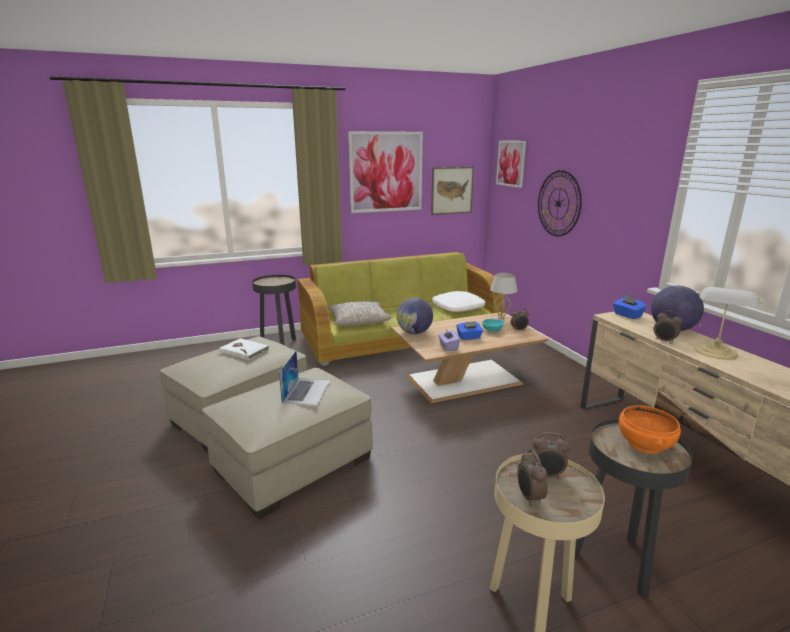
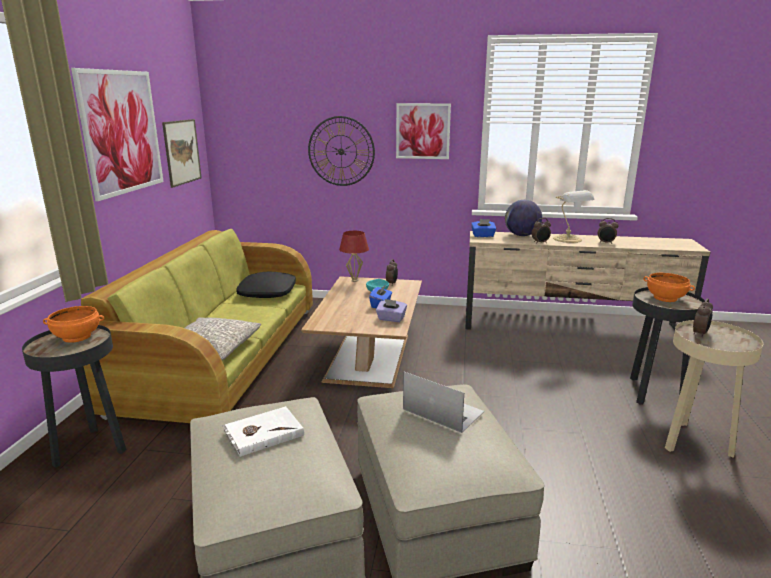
camera: 60 degrees left, 0 degrees up
(281, 281) = (77, 337): none -> orange bowl
(414, 332) = (334, 323): globe -> none
(458, 307) = (267, 292): white pillow -> black pillow
(501, 318) = (354, 280): white table lamp -> red table lamp
(511, 163) = (250, 112): picture -> picture (423, 131)
(529, 497) = (728, 346): alarm clock -> alarm clock (606, 243)

